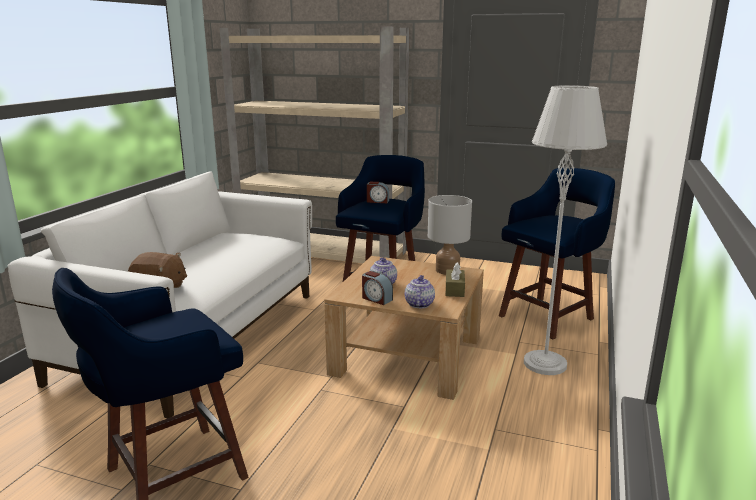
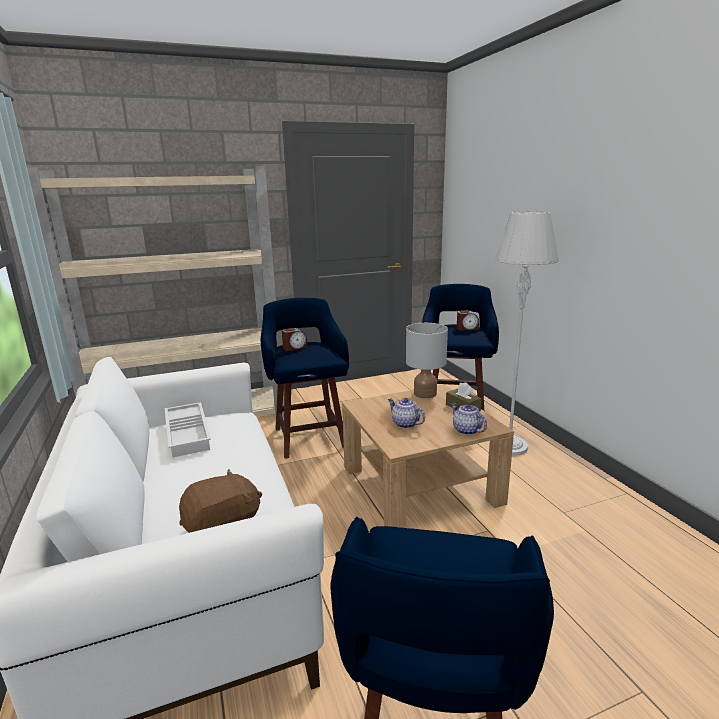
camera: 40 degrees left, 0 degrees up
(233, 240) = (189, 433): none -> white tray
(376, 299) = (429, 439): alarm clock -> alarm clock (467, 328)

